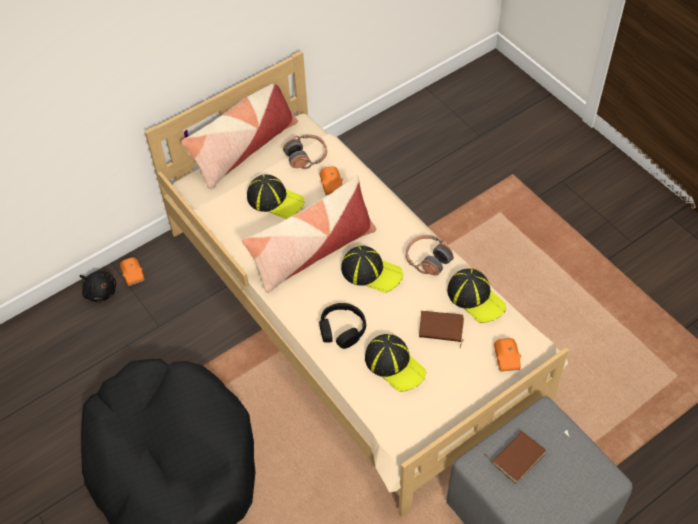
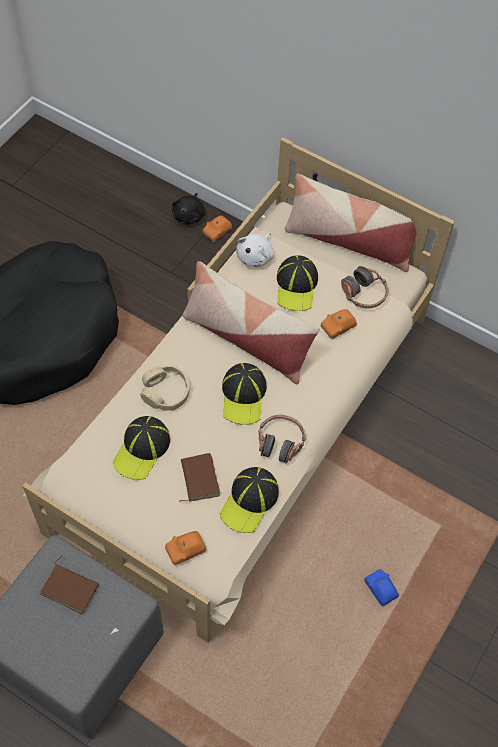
camera: 65 degrees right, 5 degrees up
(226, 219) = (256, 256): none -> white plush toy
(342, 329) = (165, 392): black headphones -> beige headphones
(540, 270) = (380, 589): none -> blue toy car

